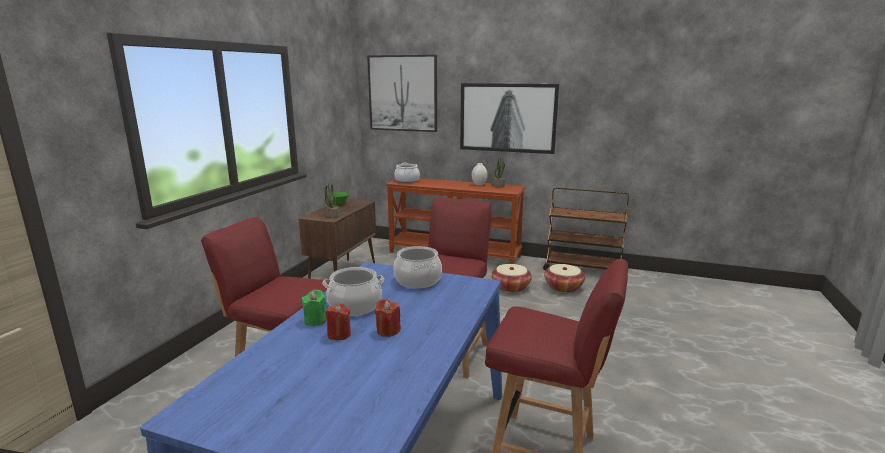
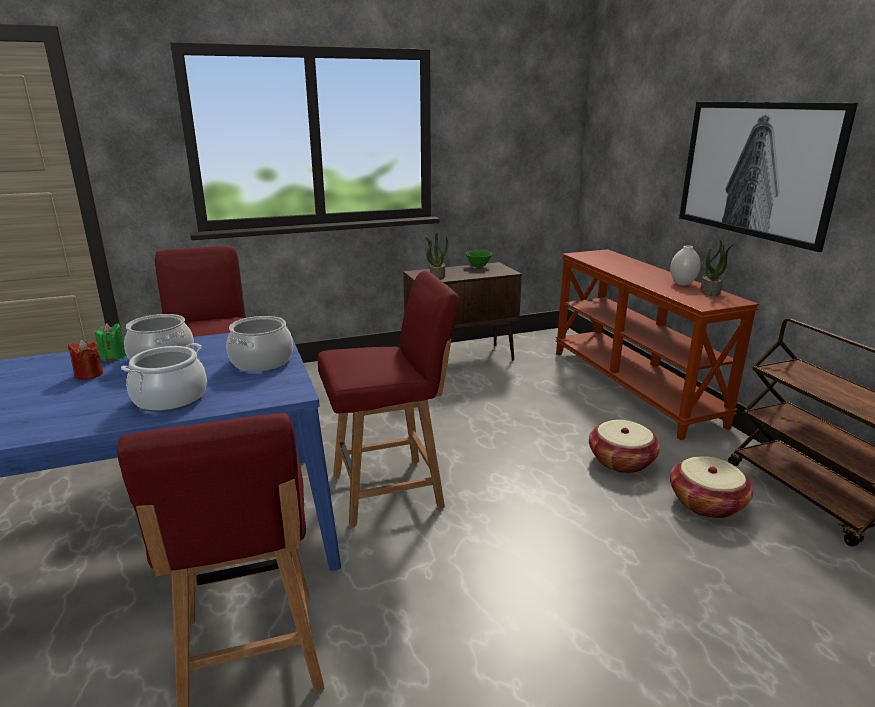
camera: 50 degrees right, 5 degrees up
(388, 331) = (112, 390): red candle -> none
(403, 93) = (627, 118): picture -> none
(407, 181) = (597, 255): cooking pot -> cooking pot (170, 399)

